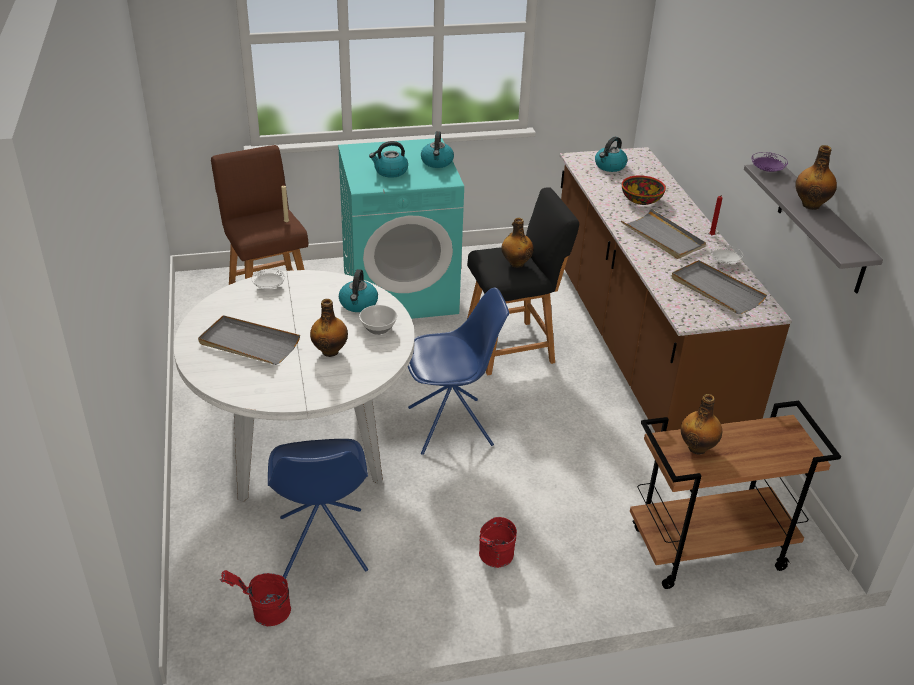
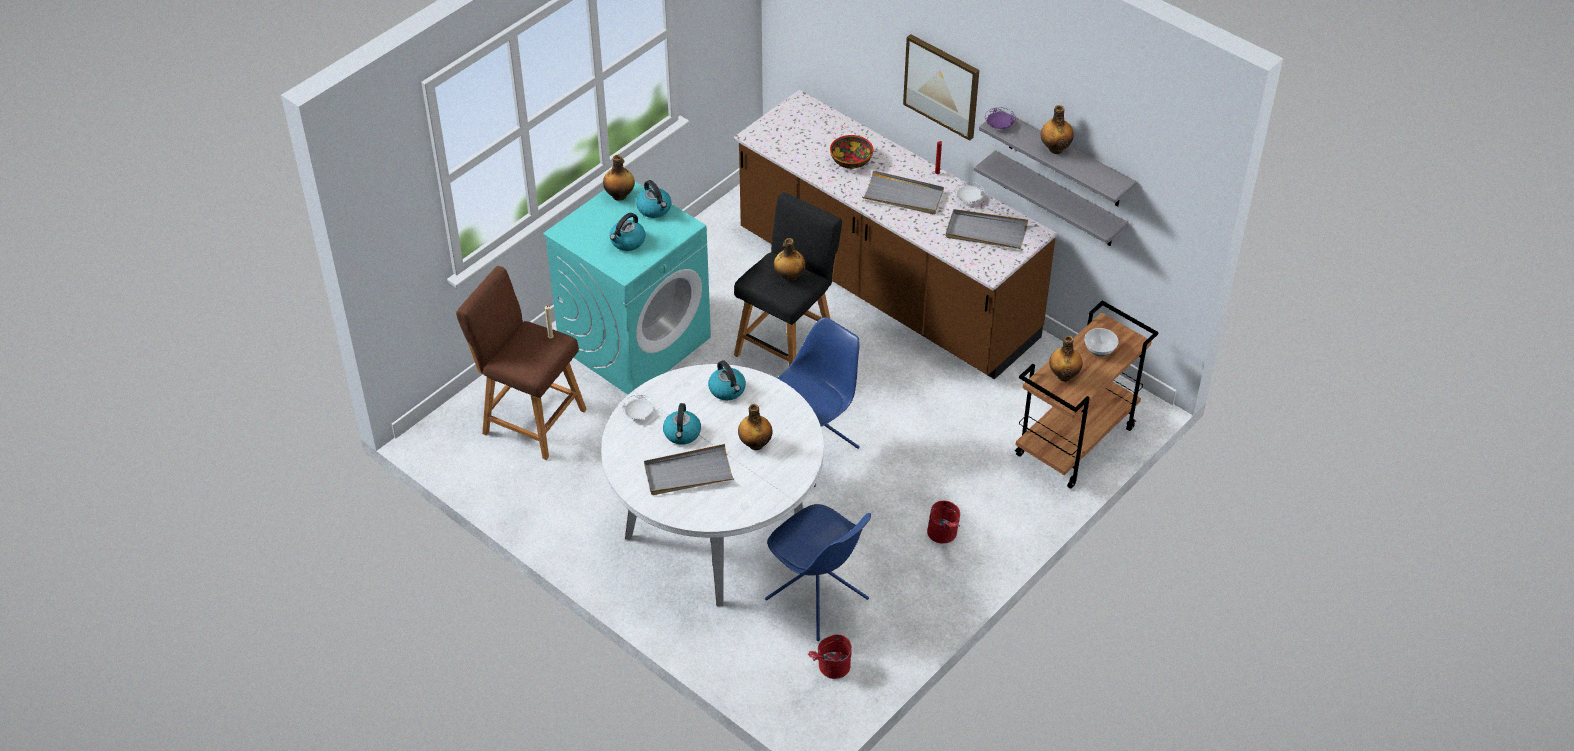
camera: 35 degrees left, 10 degrees up
(378, 328) = (767, 403): bowl -> bowl (1099, 349)
(422, 146) = (620, 195): none -> bottle
(609, 166) = (790, 132): kettle -> kettle (682, 434)
(742, 136) = (942, 86): none -> picture
(805, 282) = (1058, 200): none -> grey shelf

